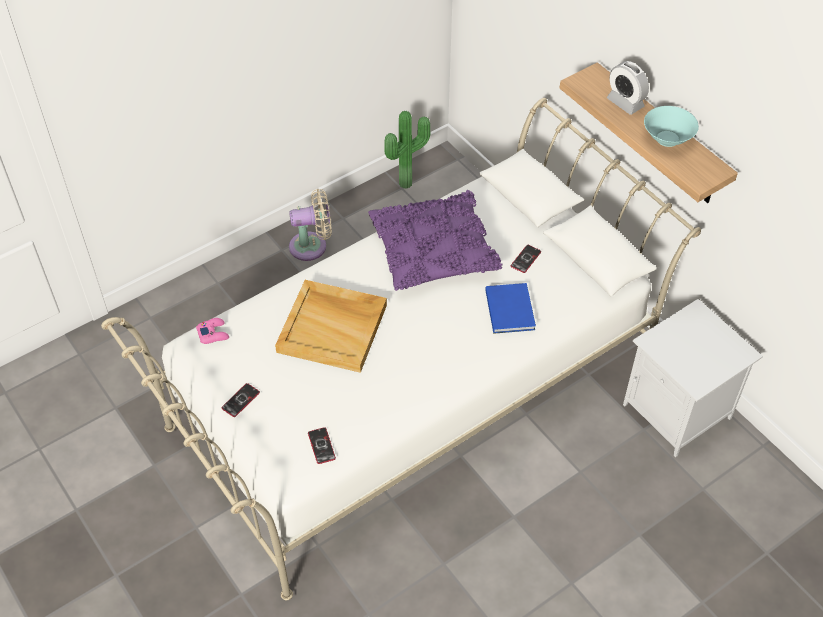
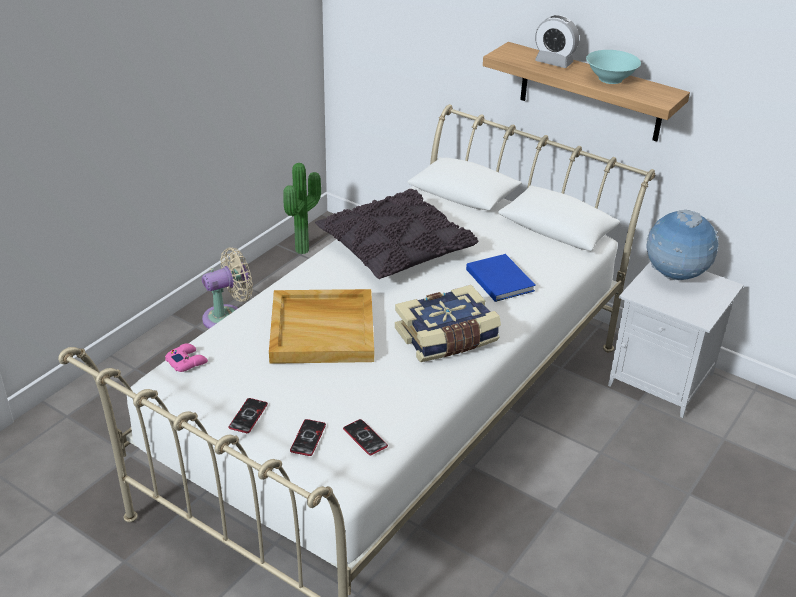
camera: 20 degrees left, 15 degrees down
(432, 363) = (447, 338): none -> book
(434, 252) = (396, 249): purple pillow -> black pillow
(525, 259) = (491, 239): phone -> phone (308, 438)
(699, 330) = (674, 276): none -> globe

